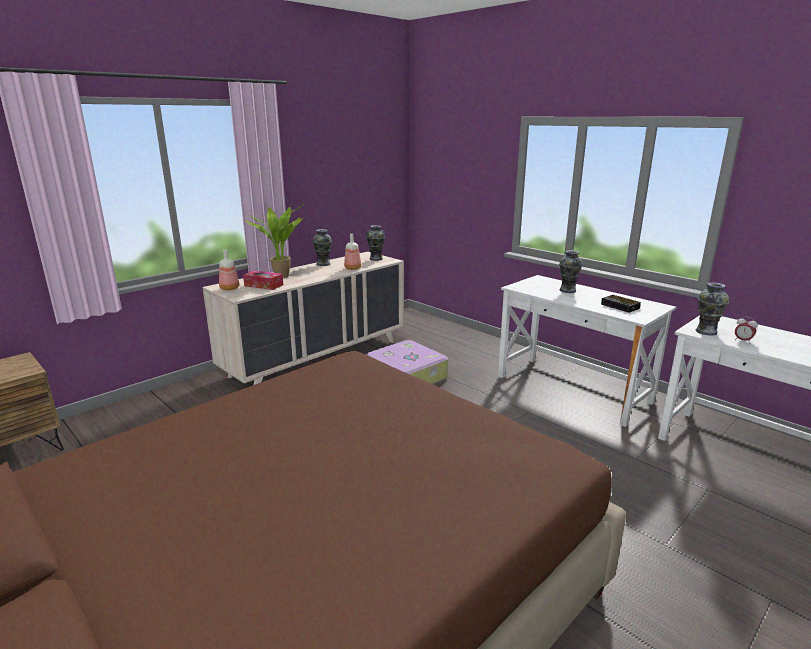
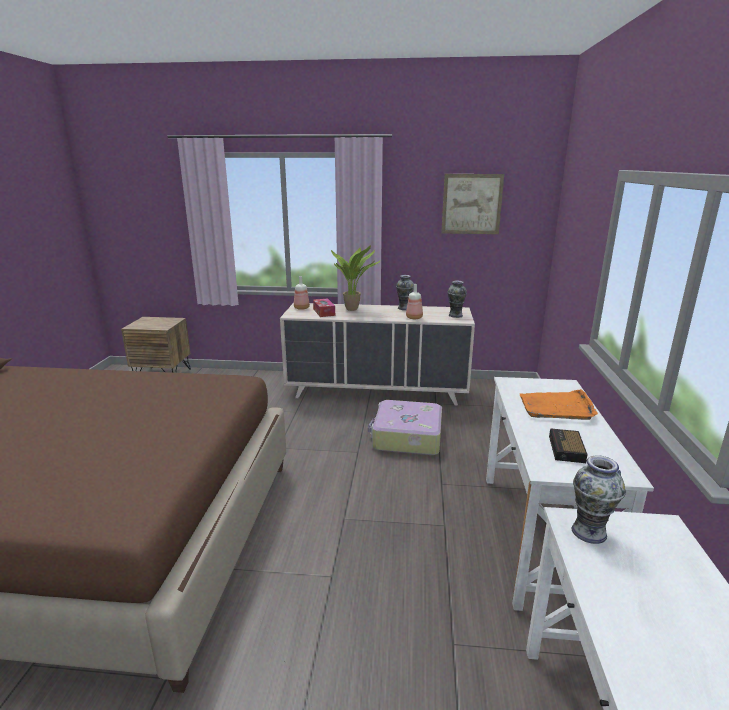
camera: 50 degrees right, 0 degrees up
(351, 152) = (471, 204): none -> picture
(567, 290) = (556, 407): vase -> orange tray
(742, 341) = (606, 573): alarm clock -> none

